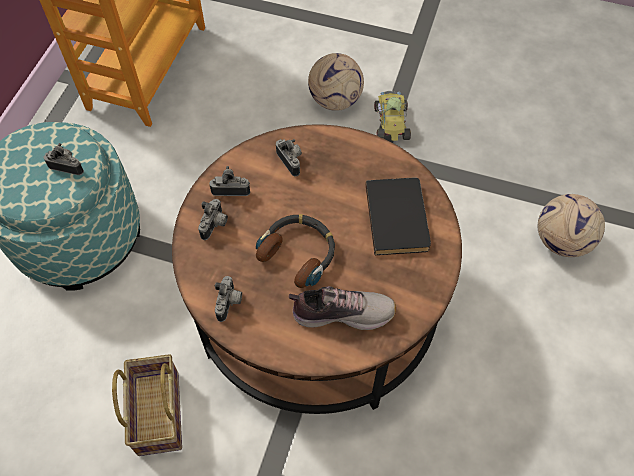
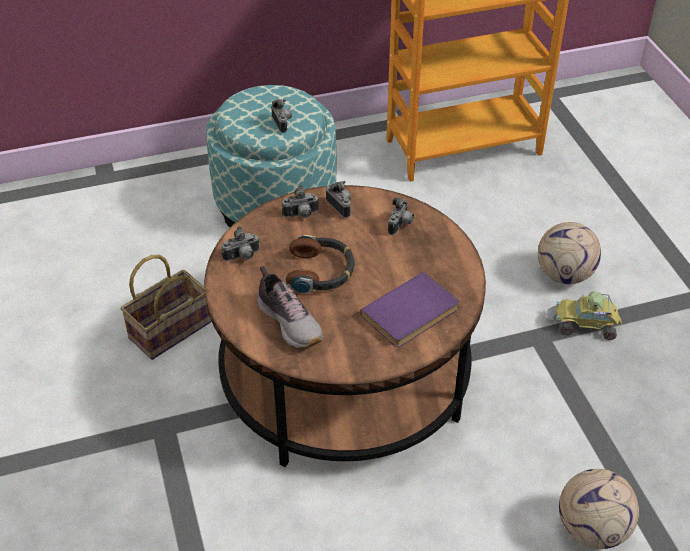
camera: 55 degrees right, 15 degrees down
(390, 122) = (585, 325): toy car -> toy car turned 135 degrees counterclockwise
(399, 217) = (412, 314): black book -> purple book

